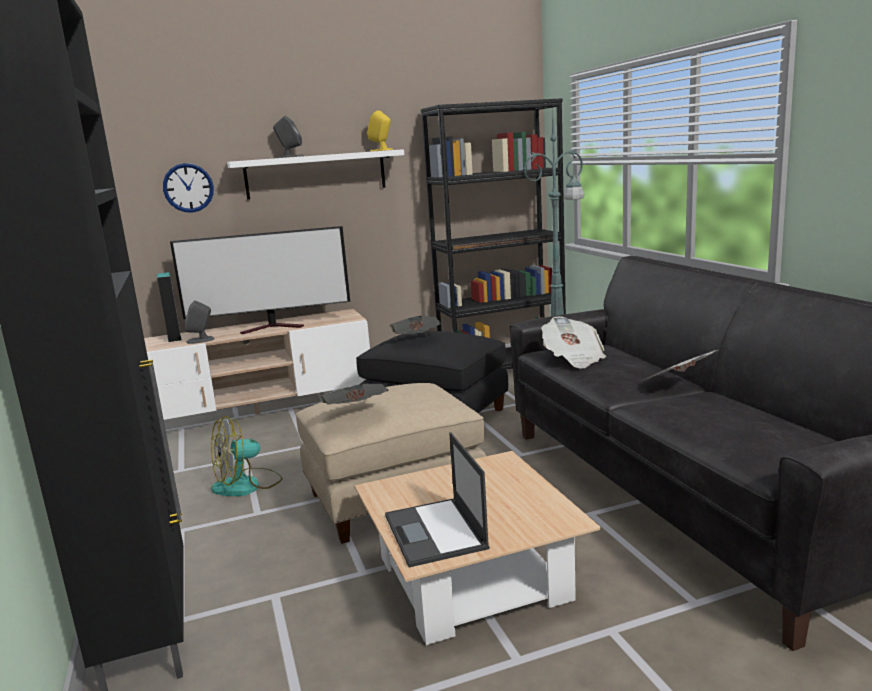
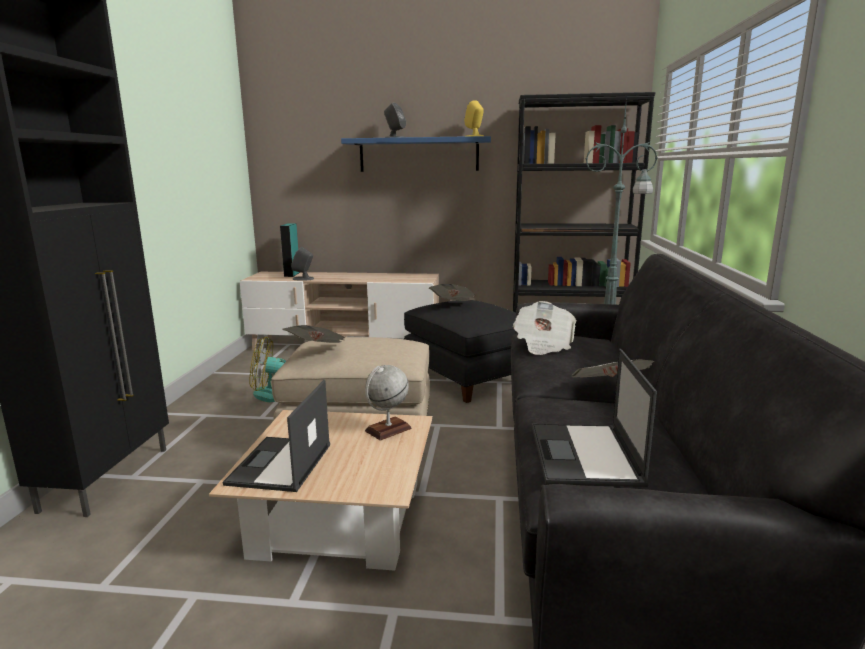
camera: 25 degrees right, 0 degrees up
(188, 188) = (317, 158): wall clock -> none
(274, 327) = (362, 278): television -> none
(316, 174) = (418, 155): white shelf -> blue shelf
(490, 473) = (388, 430): none -> globe
(744, 435) = (585, 455): none -> laptop

